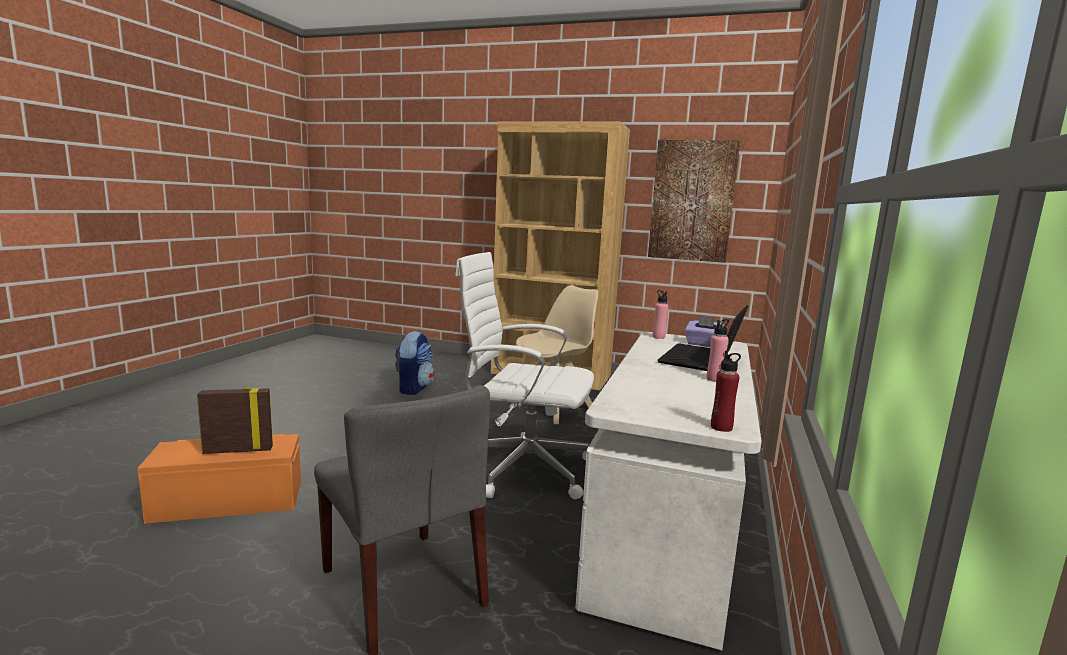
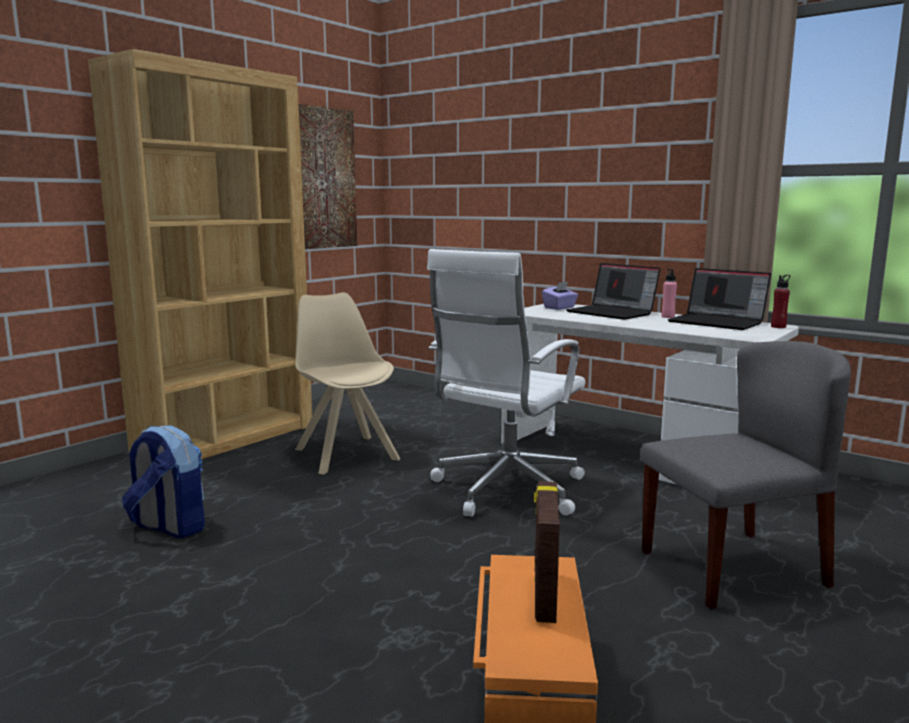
camera: 70 degrees left, 0 degrees up
(658, 337) = (529, 312): pink bottle -> none
(706, 399) = (718, 322): none -> laptop

